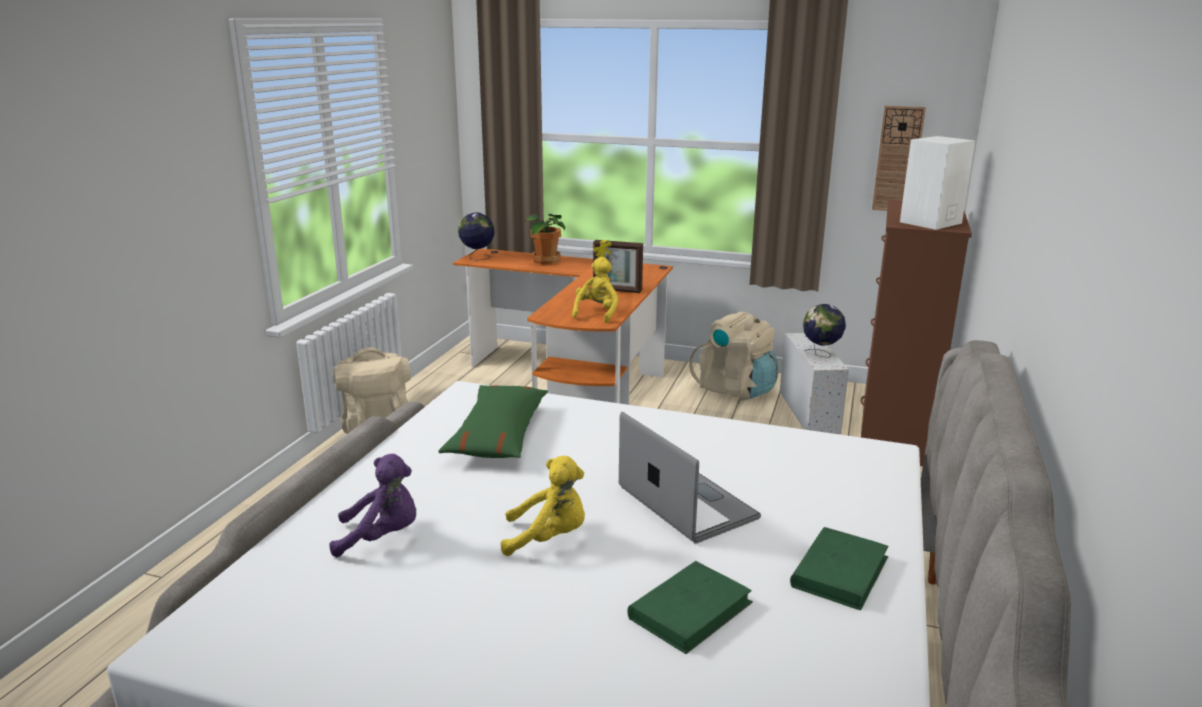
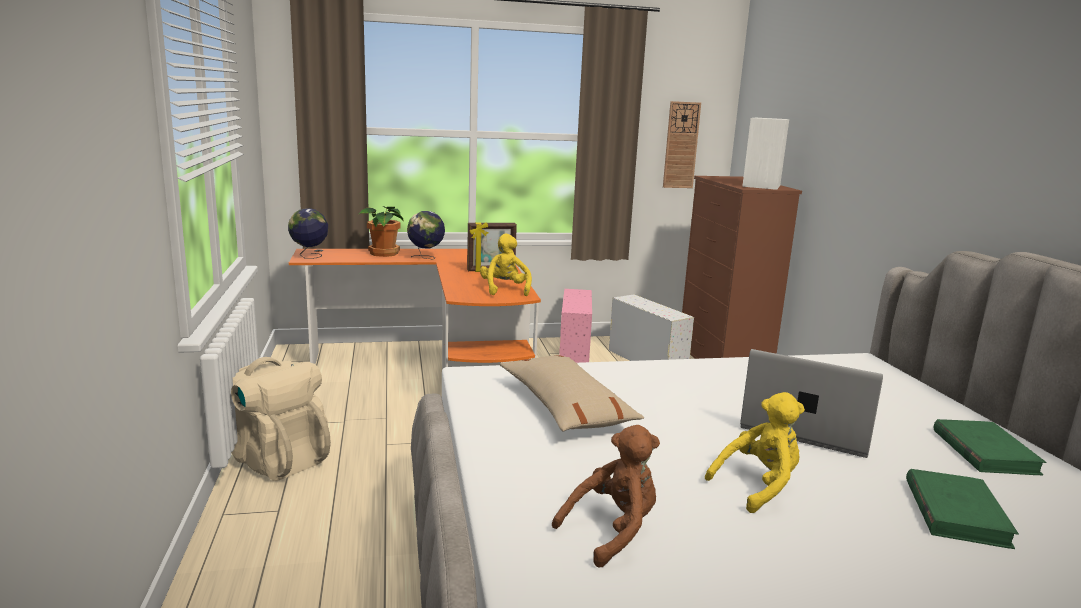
camera: 30 degrees left, 5 degrees down
(381, 537) = (612, 531): purple plush toy -> brown plush toy
(498, 435) = (565, 407): green pillow -> beige pillow
(735, 389) = (574, 354): beige backpack -> pink storage box
(821, 354) = (660, 309): globe -> globe (426, 258)

